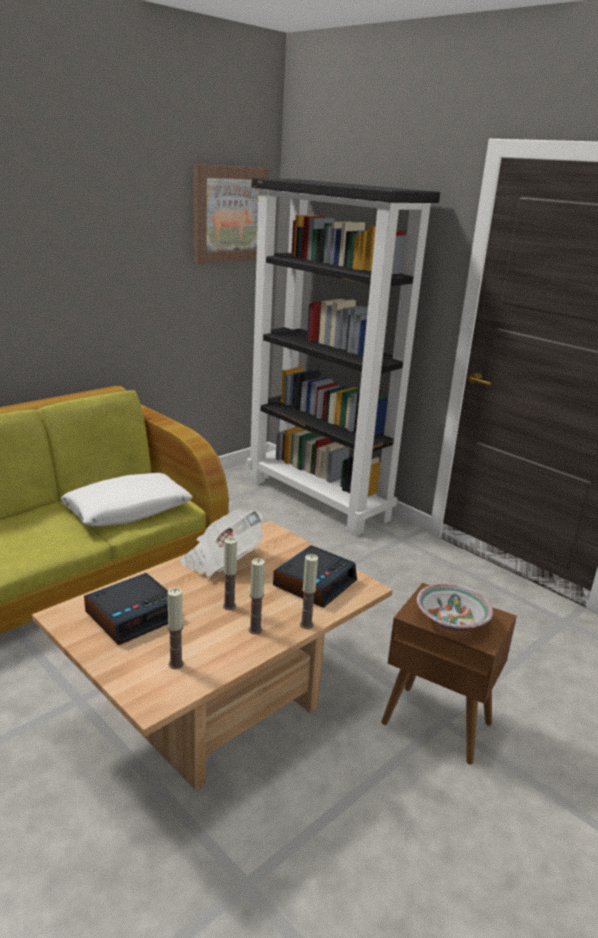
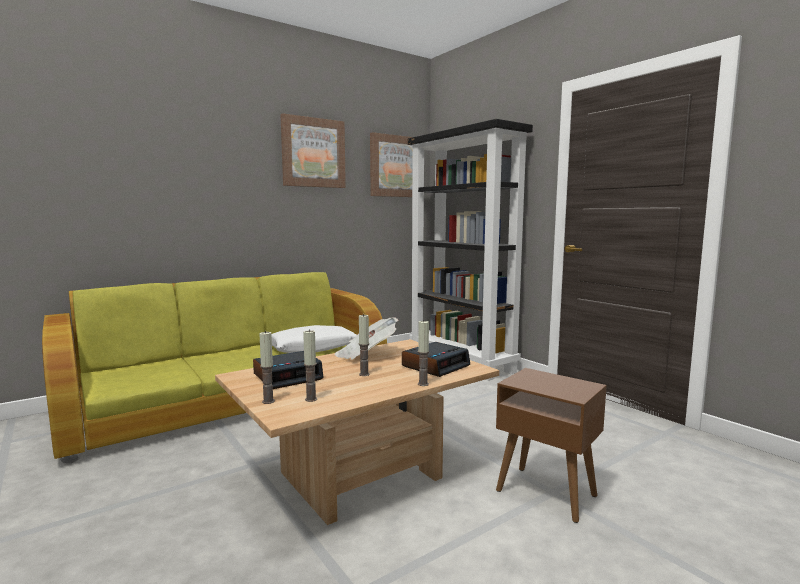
camera: 10 degrees right, 15 degrees down
(109, 203) = (313, 153): none -> picture
(255, 630) = (380, 385): candle -> candle (268, 401)
(451, 622) = (547, 386): bowl -> none

